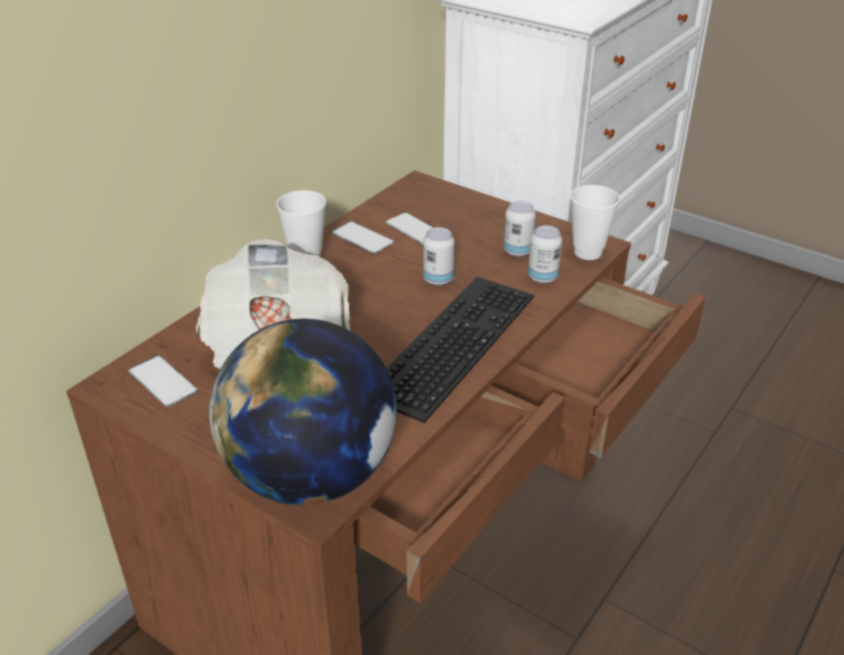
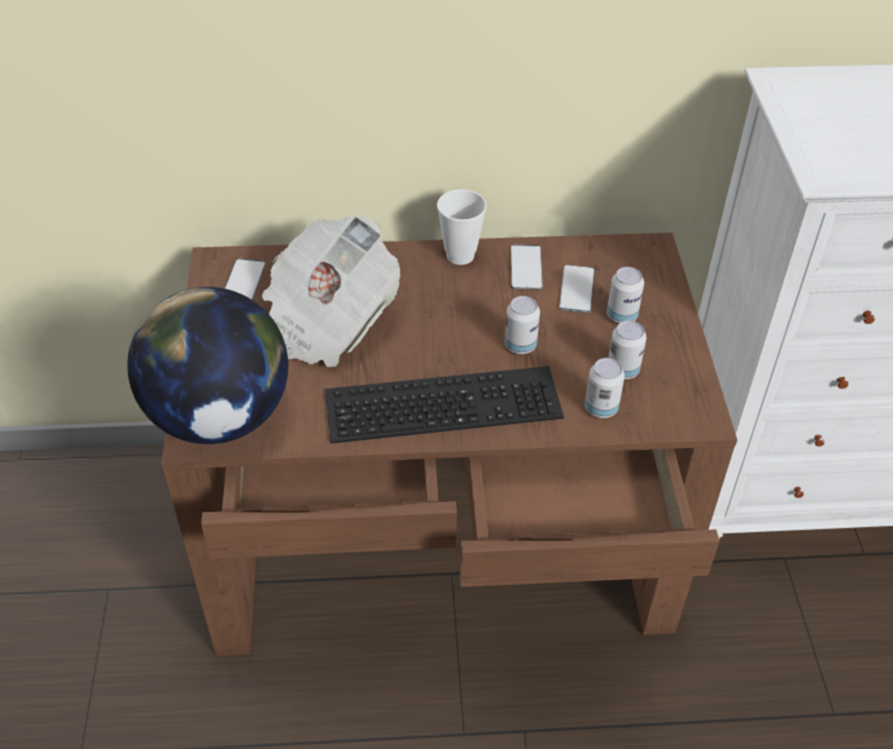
camera: 50 degrees right, 10 degrees up
(465, 226) = (621, 316): none -> can
(588, 252) = (679, 418): cup -> none

